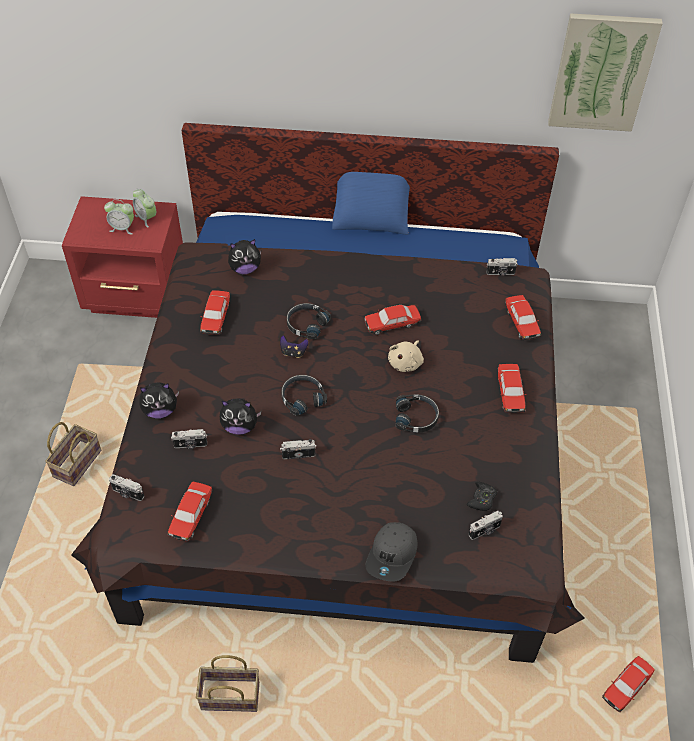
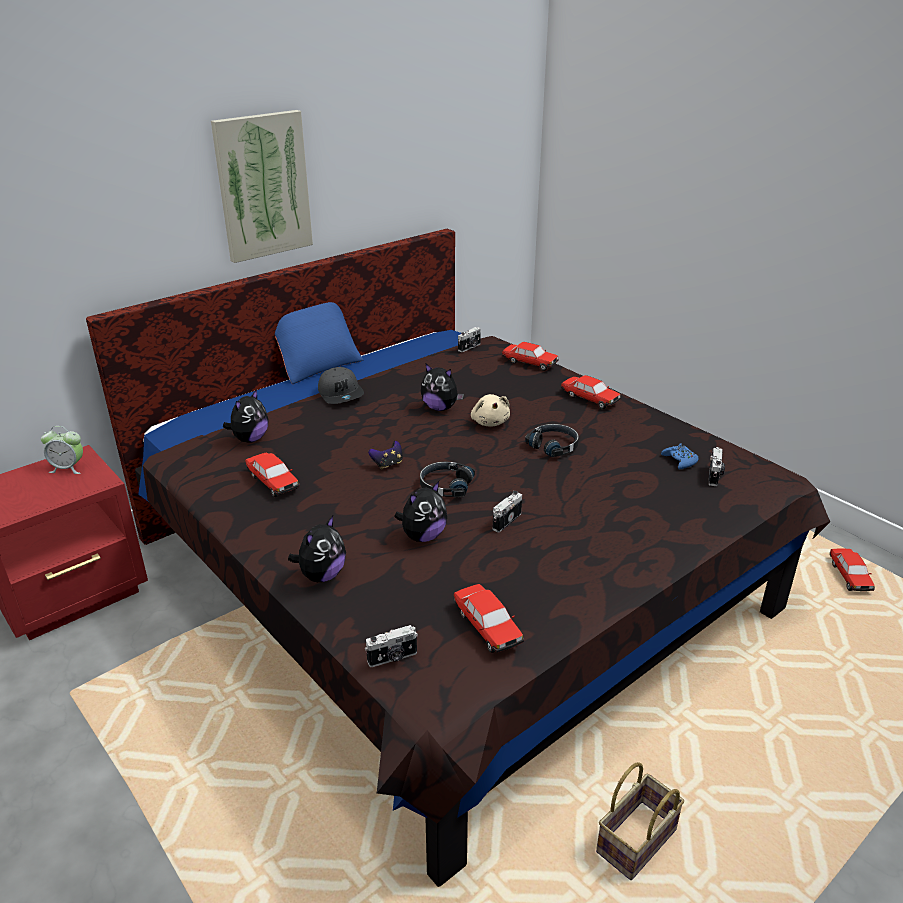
camera: 45 degrees left, 20 degrees down
(77, 462) = (184, 779): basket -> none
(122, 228) = (47, 487): alarm clock -> none
(190, 445) = (397, 578): camera -> none
(306, 324) = (369, 442): black headphones -> none
(392, 324) = (440, 408): toy car -> plush toy
(392, 555) = (688, 531): grey cap -> grey cap (341, 394)
(482, 499) = (680, 461): black game controller -> blue game controller
(602, 72) = (462, 140): picture -> picture (263, 186)

